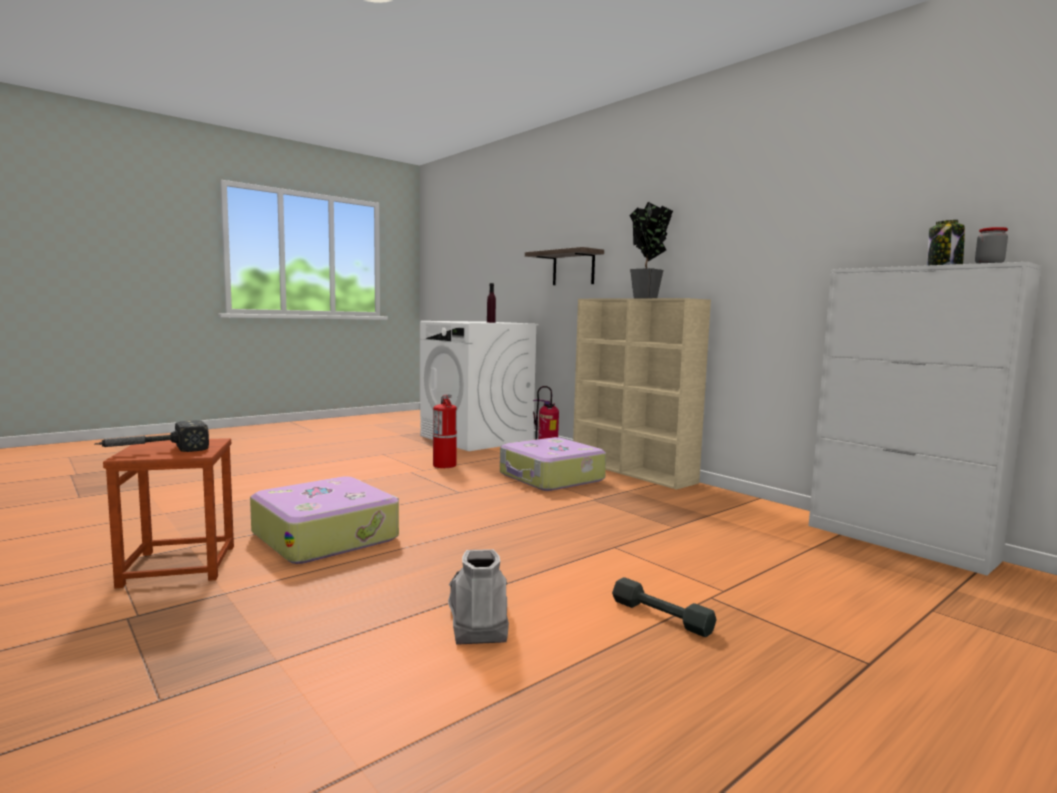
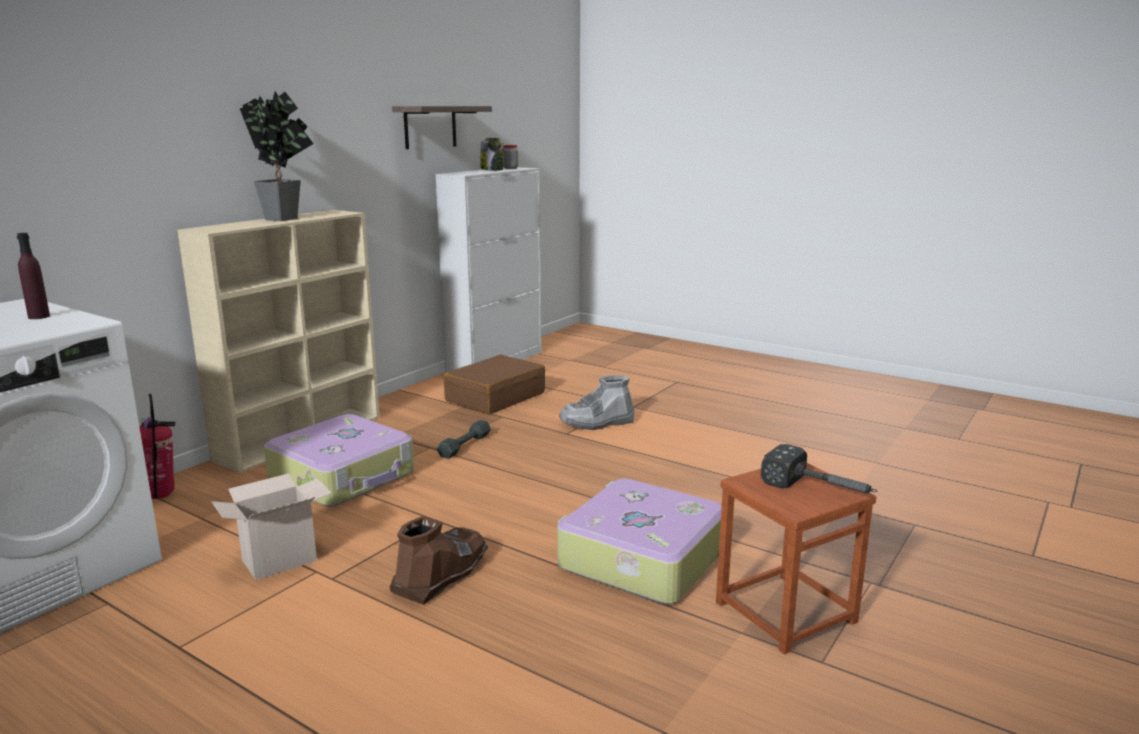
camera: 105 degrees left, 10 degrees up
(384, 489) = (440, 575): none -> brown boot
(444, 465) = (281, 559): fire extinguisher -> cardboard box
(478, 615) = (725, 461): grey boot -> grey boot (597, 423)
(573, 268) = (95, 181): shelf -> shelf (430, 127)
(661, 616) = (671, 417): grey dumbbell -> grey dumbbell (464, 445)
(743, 530) = (495, 397): none -> brown suitcase

